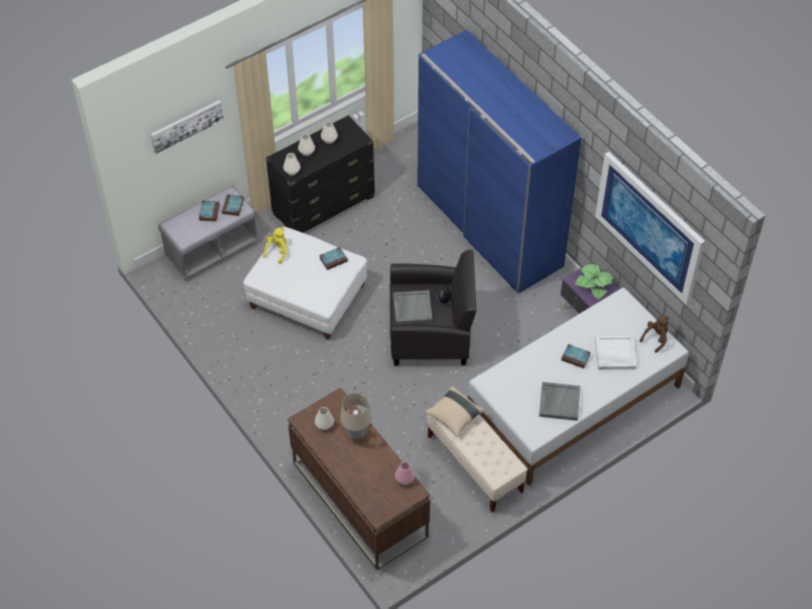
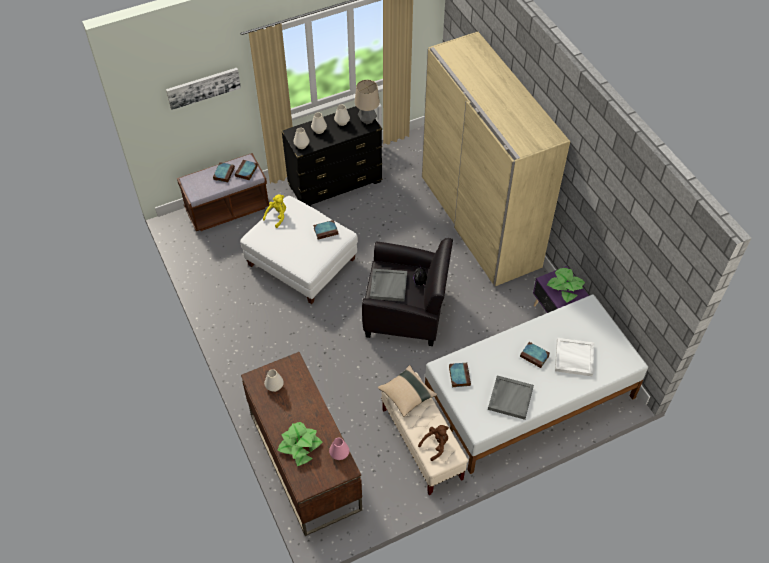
camera: 10 degrees right, 0 degrees up
(212, 250) = (227, 209): grey bench -> brown bench
(356, 434) = (303, 400): table lamp -> table lamp (367, 120)
(364, 477) = (300, 445): none -> potted plant
(488, 226) = (479, 221): blue wardrobe -> beige wardrobe
(504, 387) = (459, 375): none -> book
(649, 227) = (625, 237): picture -> none
(655, 338) = (617, 348): brown plush toy -> brown plush toy (435, 445)

